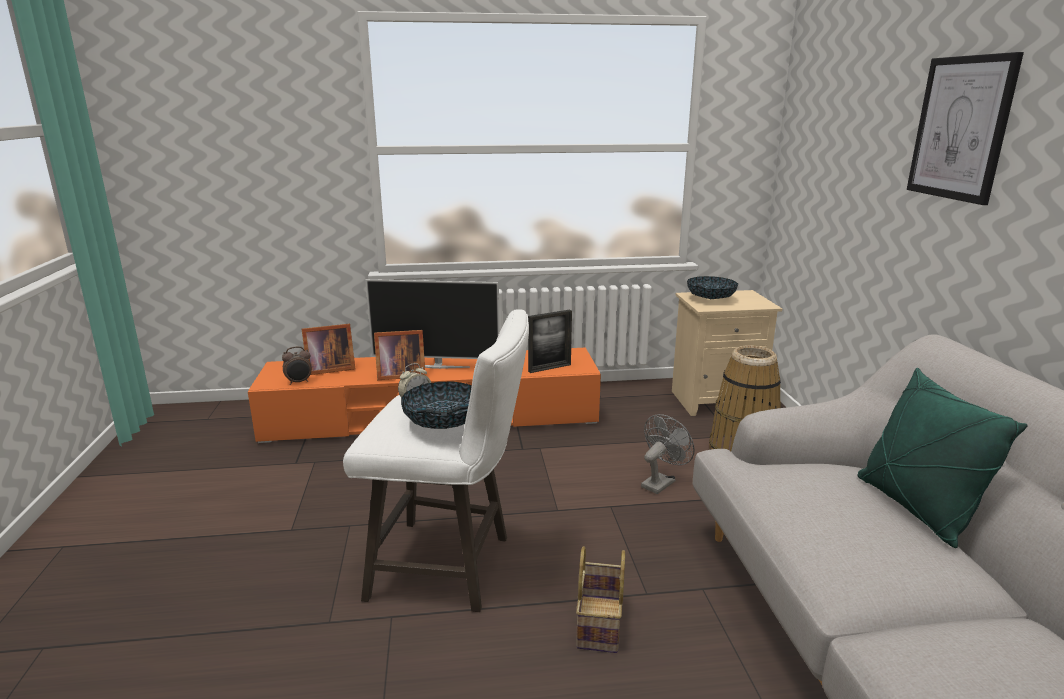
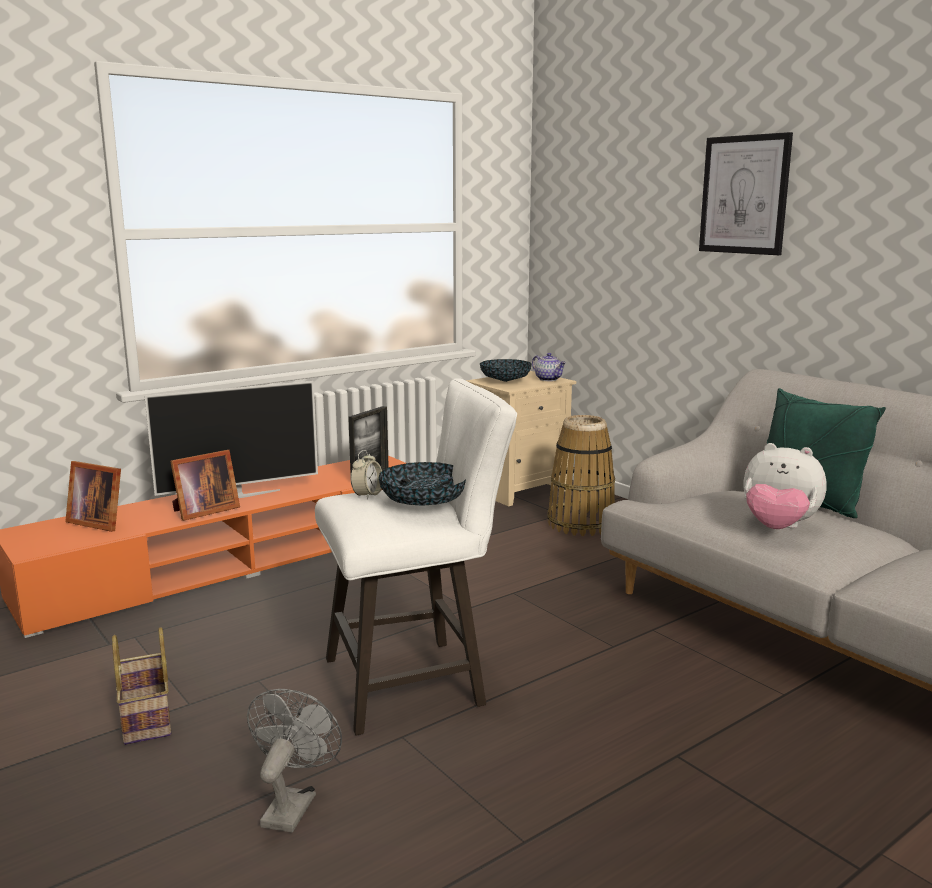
camera: 30 degrees left, 5 degrees down
(299, 382) = (77, 541): alarm clock -> none
(328, 369) = (98, 522): picture frame -> picture frame turned 75 degrees clockwise
(600, 625) = (601, 679): basket -> basket (148, 719)
(661, 482) = (537, 563): grey fan -> grey fan (292, 804)
(756, 302) = (549, 379): none -> teapot
(834, 533) = (778, 528): none -> plush toy

